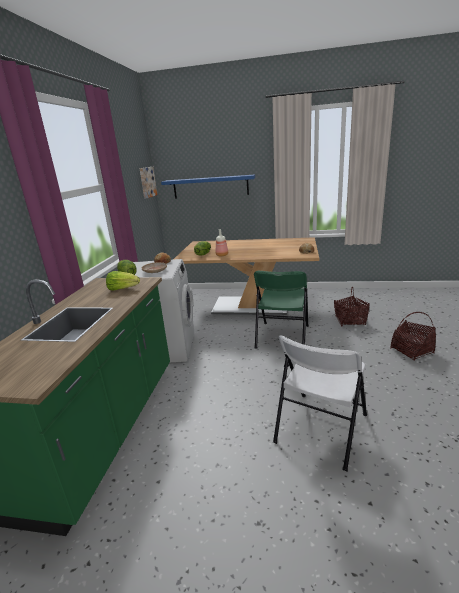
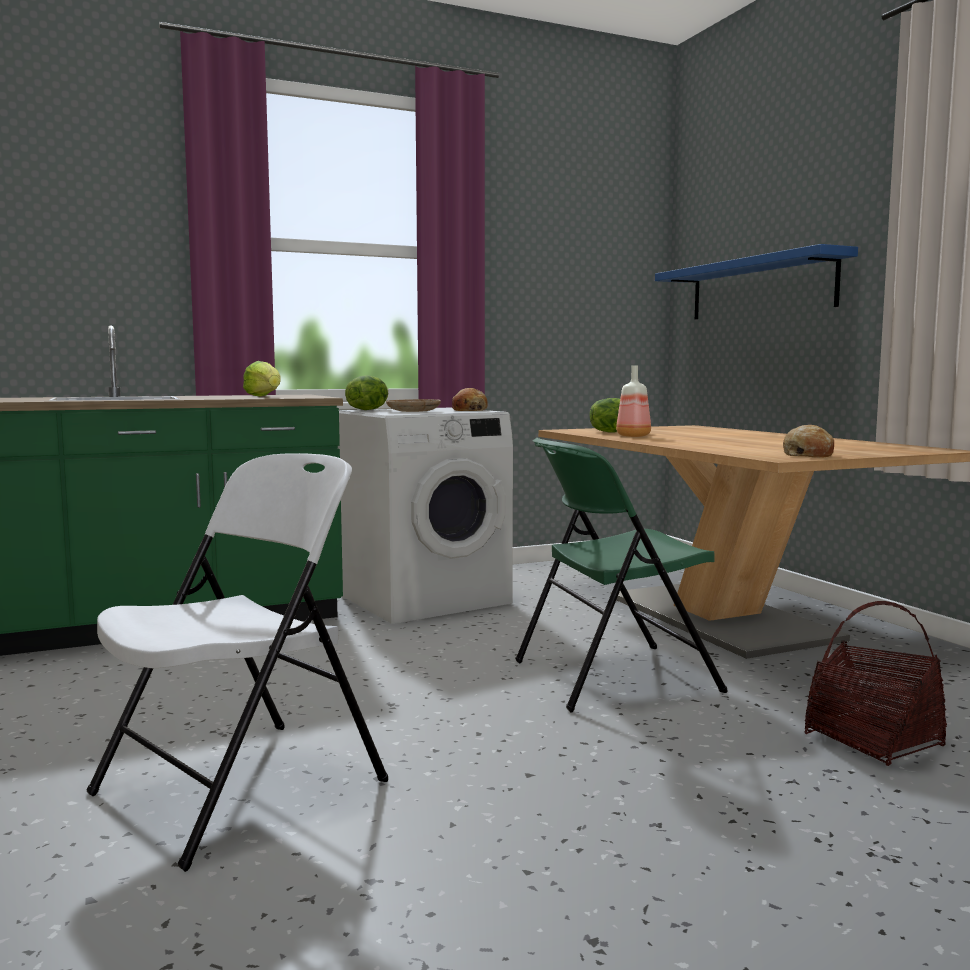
camera: 55 degrees right, 15 degrees down
(147, 182) = (627, 274): picture -> none
(321, 428) = (240, 787): white chair -> white chair turned 135 degrees clockwise
(412, 351) = (839, 880): basket -> none

